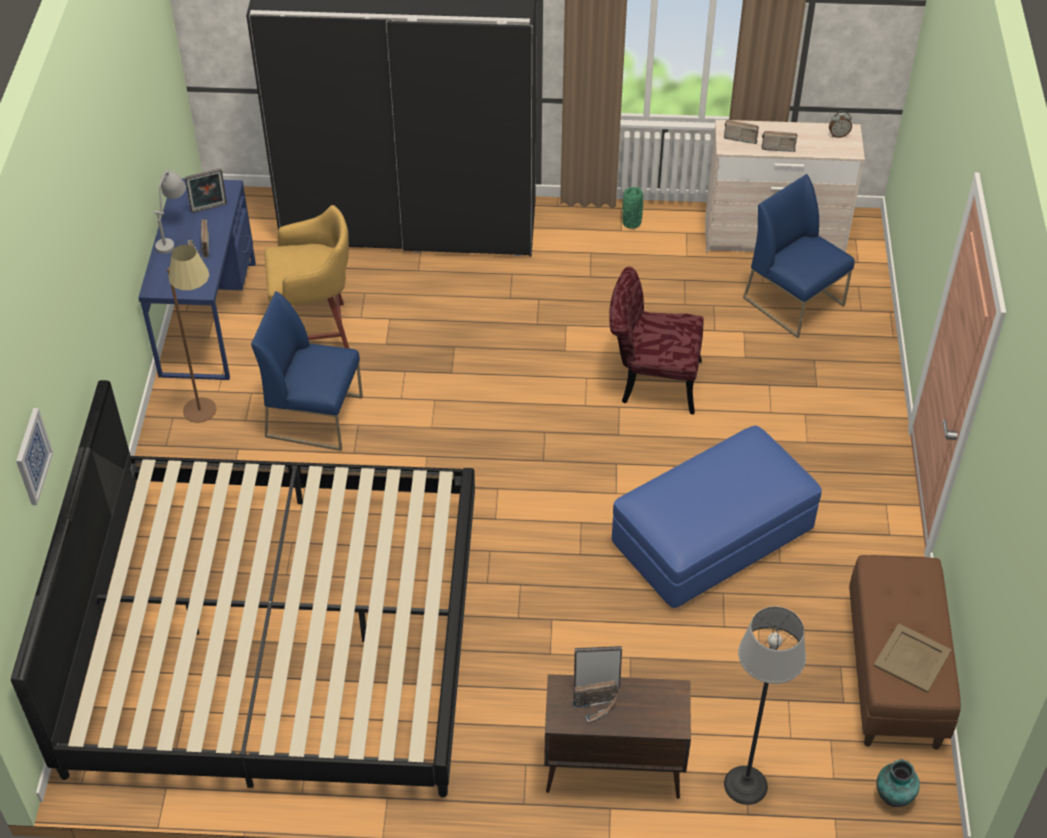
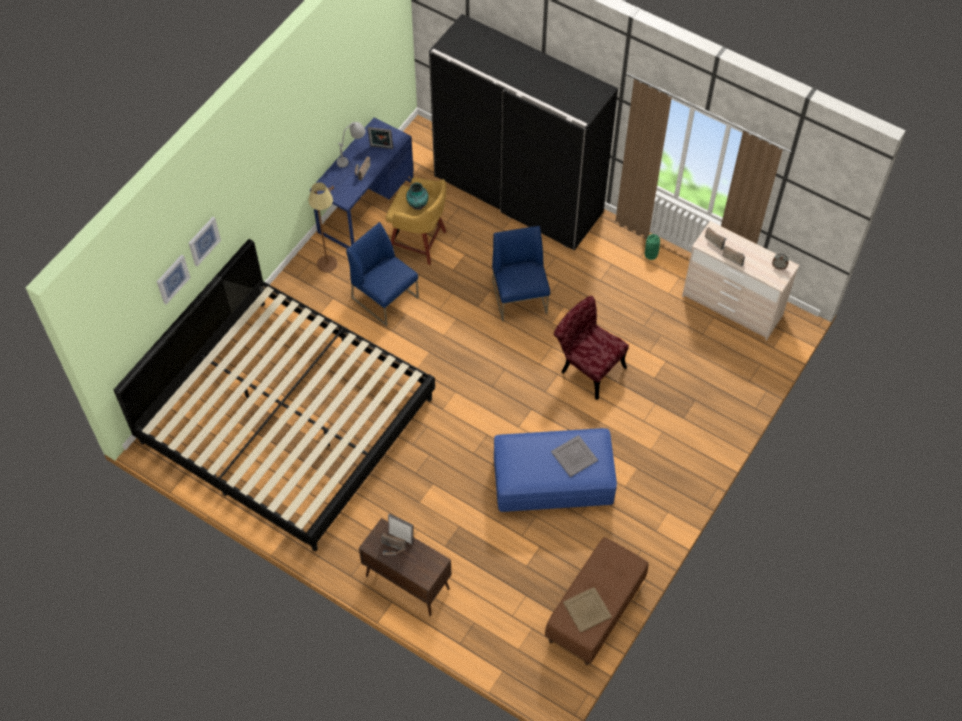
camera: 30 degrees right, 10 degrees up
(51, 383) = (203, 241): none -> picture
(742, 476) = (574, 456): none -> grey tray
(745, 785) = (469, 628): floor lamp -> none
(795, 302) = (712, 356): blue chair -> blue chair (520, 297)
(893, 797) = (542, 677): vase -> vase (417, 205)

